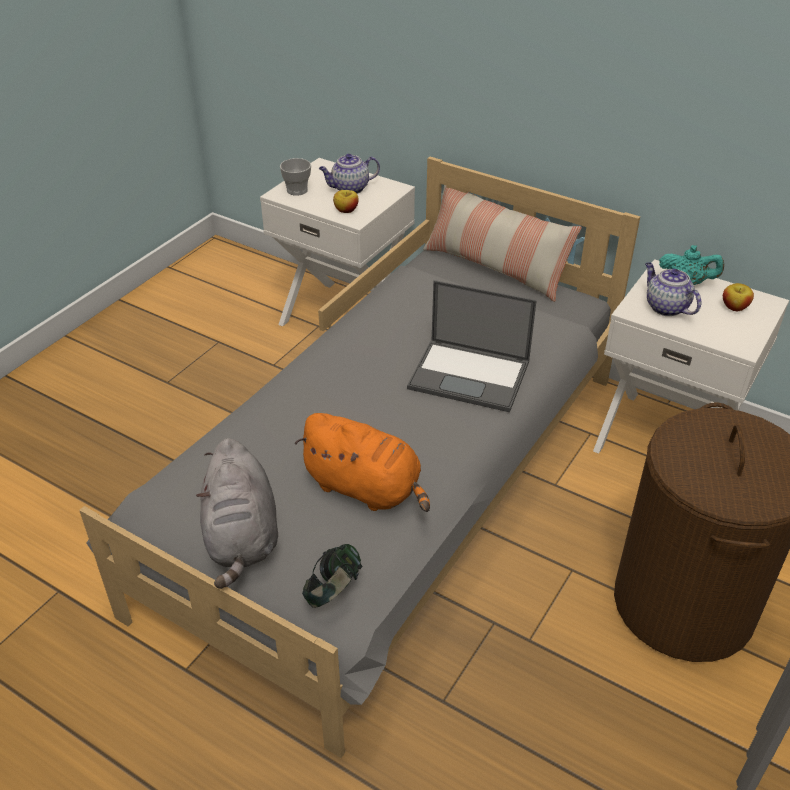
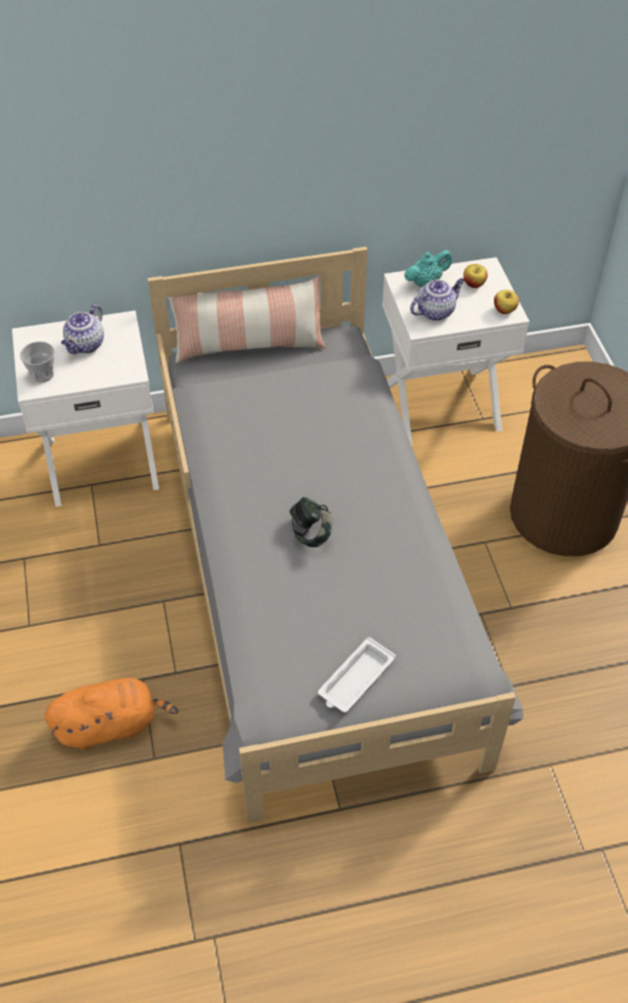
camera: 45 degrees left, 10 degrees up
(242, 537) = (355, 679): grey plush toy -> white tray
(334, 592) = (454, 664): headphones -> headphones (311, 533)
(346, 210) = (112, 369): apple -> apple (504, 310)
(366, 488) = (385, 583): orange plush toy -> orange plush toy (111, 725)
(471, 375) = (344, 448): laptop -> none
(665, 307) = (436, 311): teapot -> teapot turned 135 degrees clockwise

